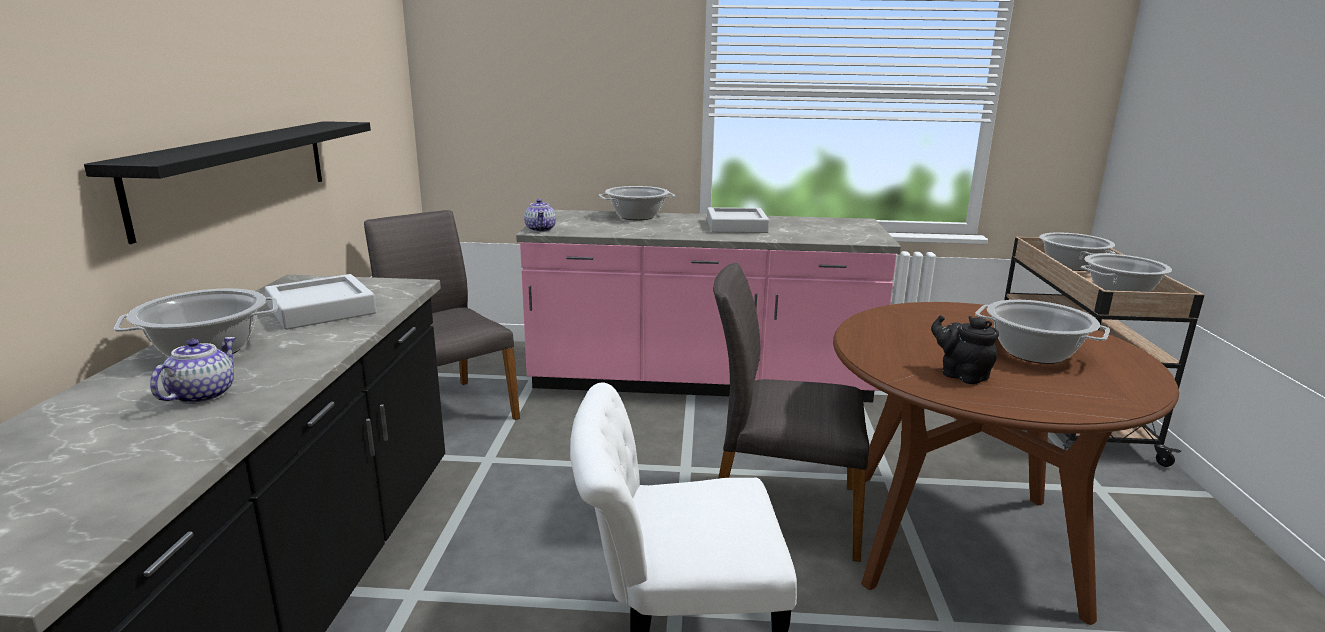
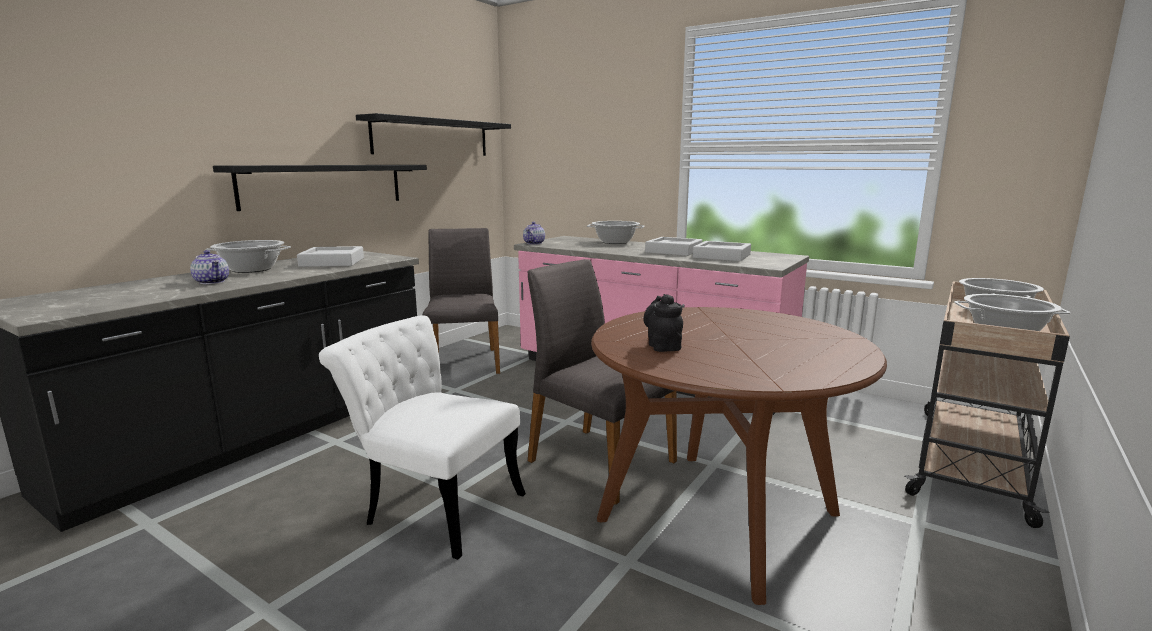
camera: 30 degrees right, 5 degrees down
(202, 395) = (212, 282): teapot -> teapot turned 90 degrees clockwise
(346, 73) = (432, 137): none -> black shelf
(802, 230) = (722, 256): none -> grey tray
(1034, 353) = (763, 345): cooking pot -> none

